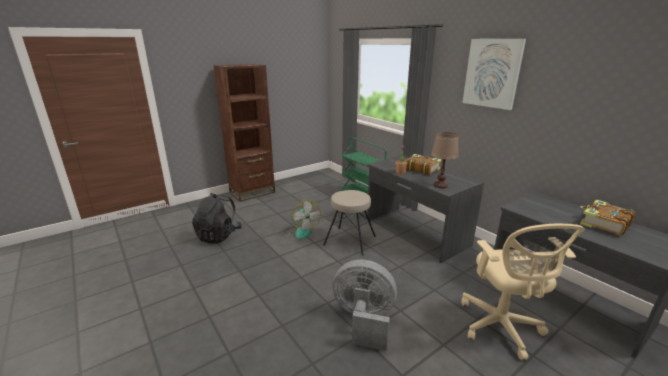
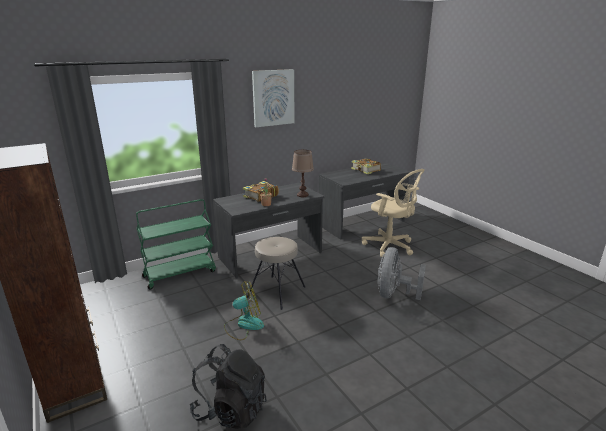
camera: 85 degrees left, 0 degrees up
(501, 327) = (390, 246): beige office chair -> beige office chair turned 45 degrees clockwise

